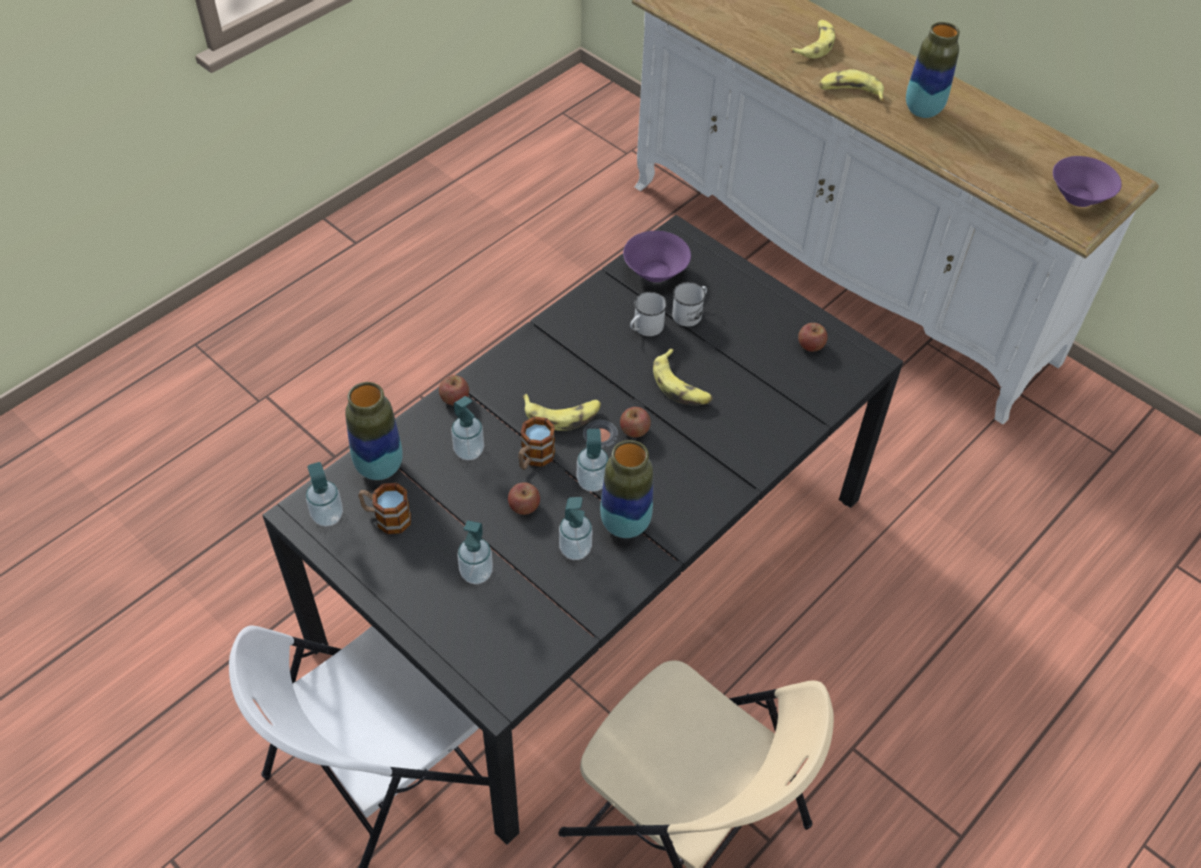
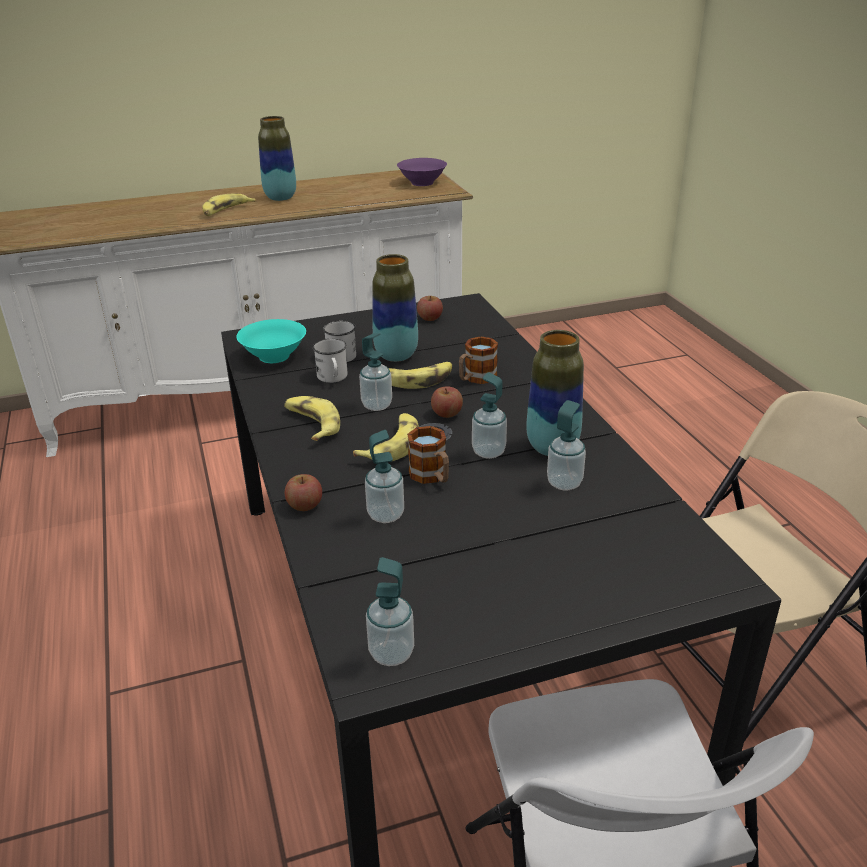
camera: 60 degrees left, 20 degrees down
(379, 467) = (351, 587): vase -> vase (396, 355)
(386, 517) = (432, 602): mug -> mug (476, 378)
(476, 573) = (556, 554): soap dispenser -> soap dispenser (377, 405)
(524, 506) = (489, 499): apple -> none
(655, 271) = (273, 356): purple bowl -> turquoise bowl
(814, 45) = (157, 209): banana -> banana (312, 424)

